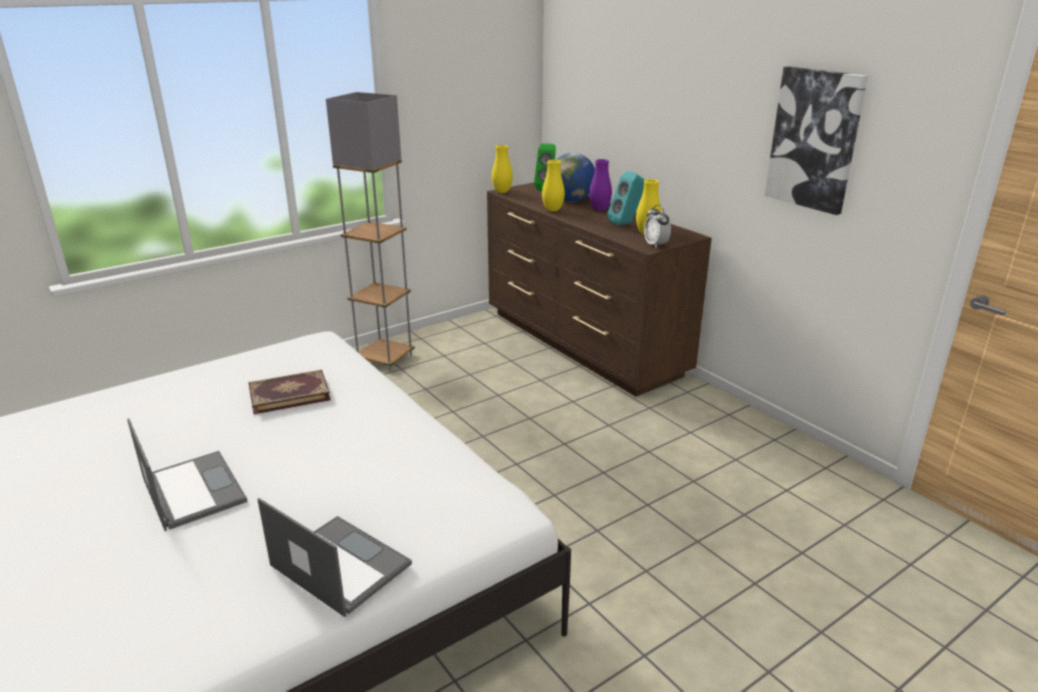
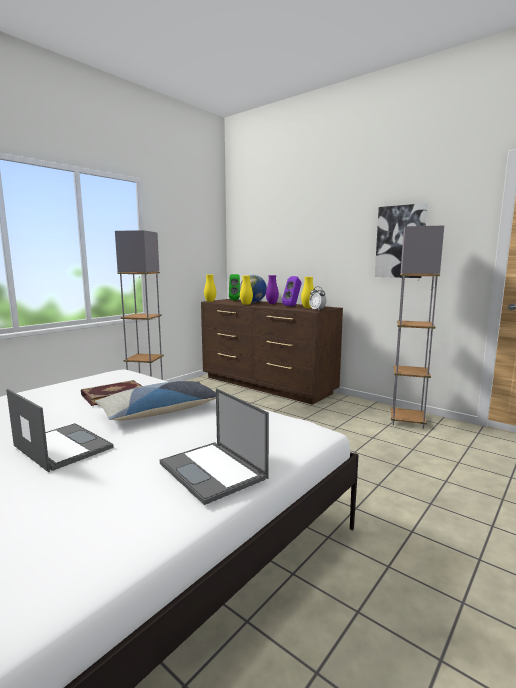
camera: 15 degrees left, 15 degrees down
(332, 439) = (160, 411): none -> pillow
(339, 564) = (213, 471): laptop -> laptop turned 150 degrees counterclockwise
(626, 224) = (292, 306): turquoise speaker -> purple speaker
(775, 455) = (407, 421): none -> grey floor lamp

